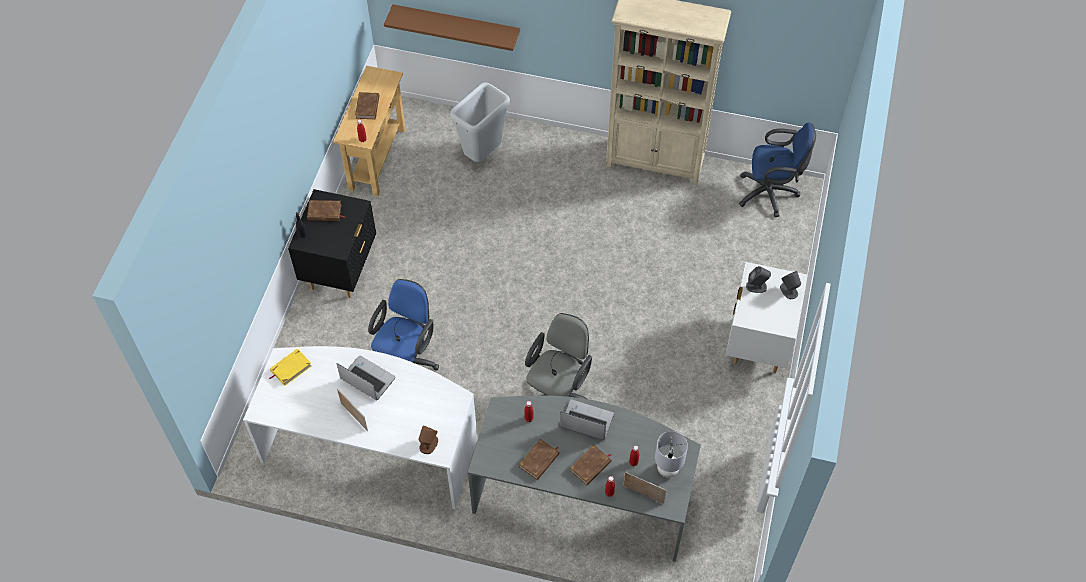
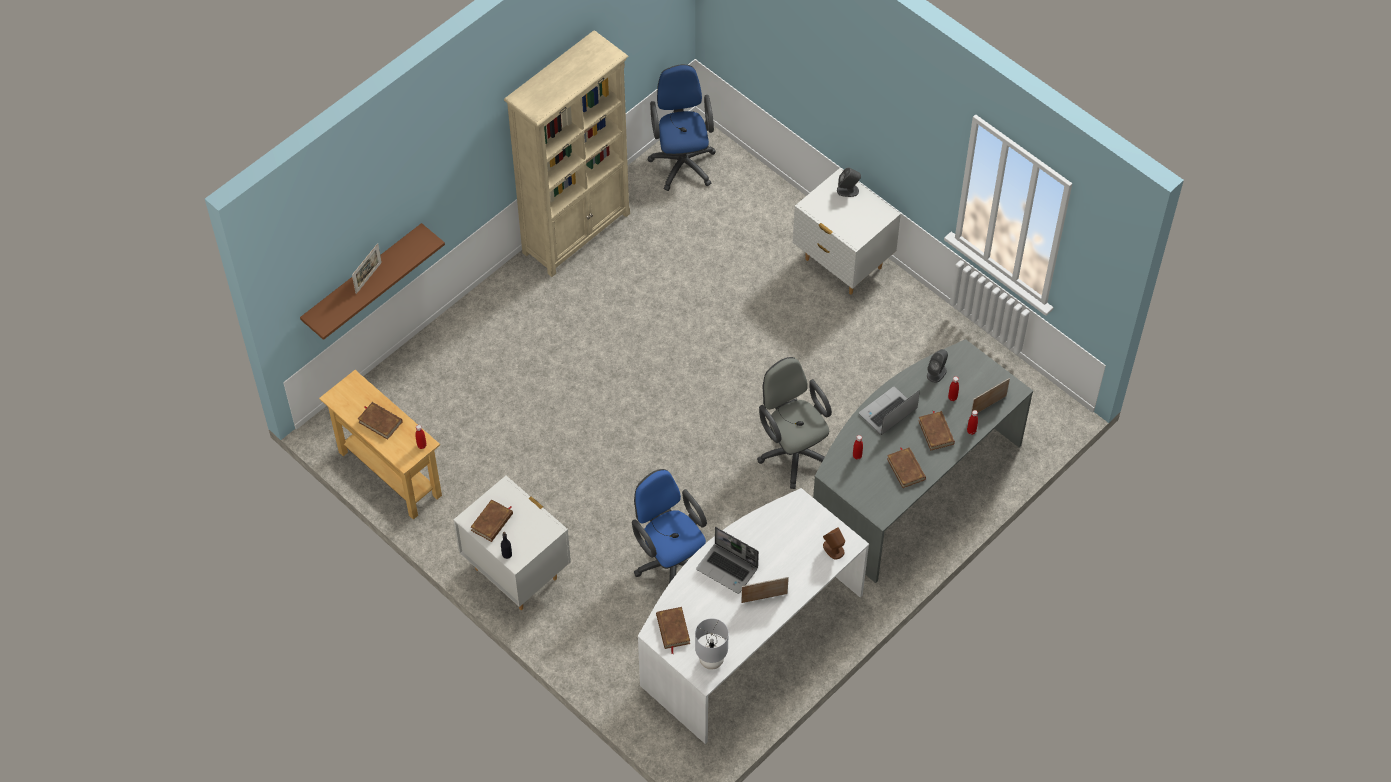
camera: 60 degrees left, 0 degrees up
(291, 368) = (672, 629): yellow book -> brown book
(340, 271) = (516, 573): black nightstand -> white nightstand
(367, 379) = (728, 569): laptop -> laptop turned 120 degrees counterclockwise
(451, 23) = (368, 278): none -> picture frame
(482, 154) = (456, 375): grey trash can -> none
(667, 469) = (974, 376): grey table lamp -> grey table lamp (711, 661)
(756, 286) = (827, 211): grey speaker -> grey speaker (936, 373)
(770, 193) = (682, 161): blue office chair -> blue office chair turned 45 degrees counterclockwise

